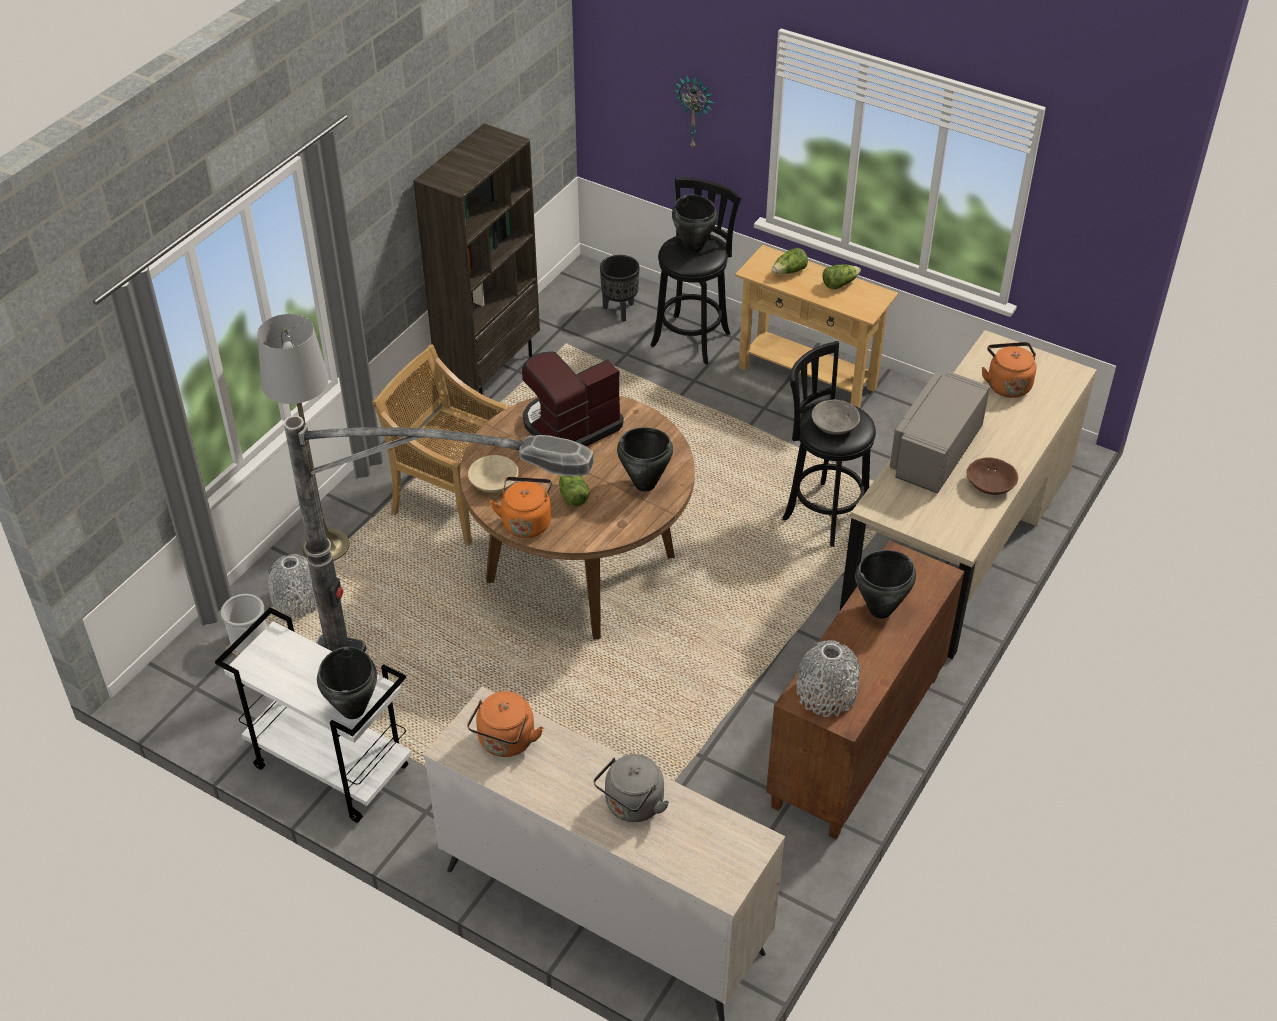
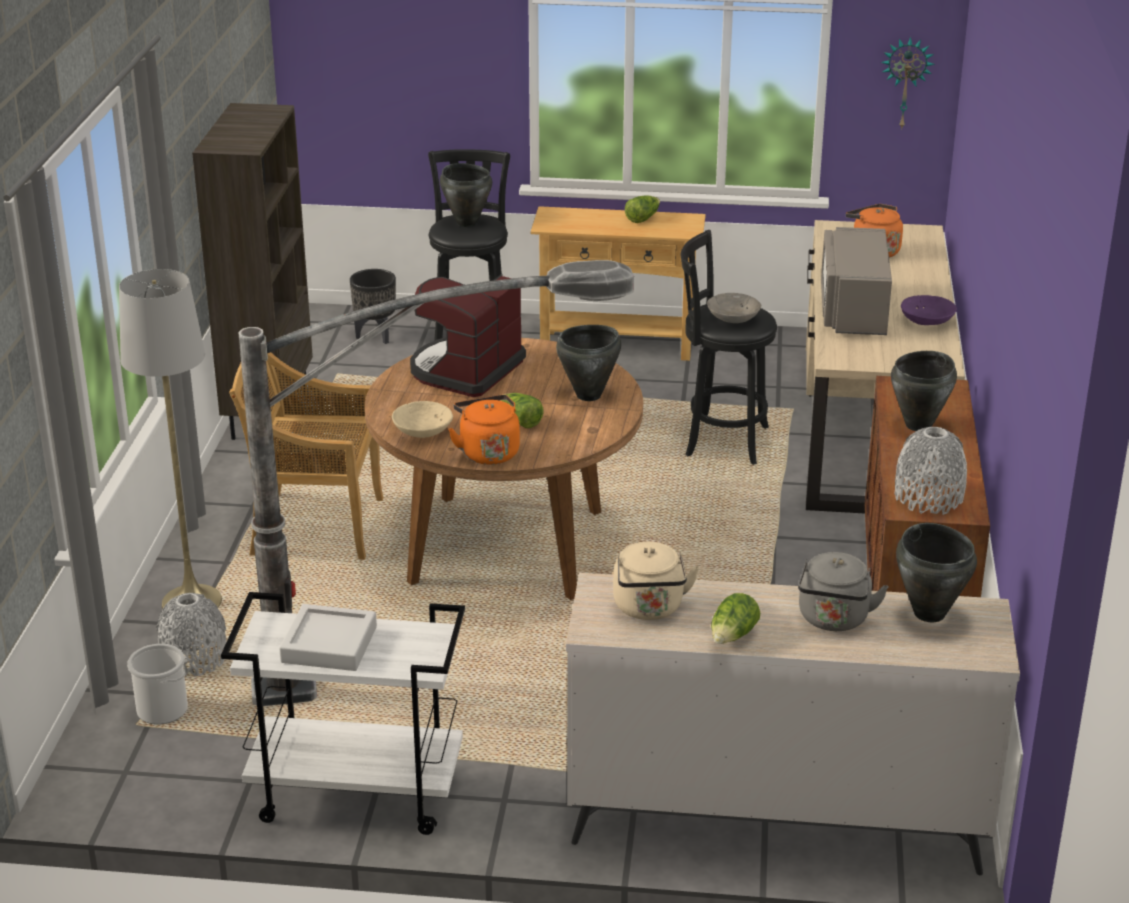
camera: 25 degrees left, 15 degrees down
(300, 673) = (329, 644): none -> grey tray
(353, 709) = (421, 657): black cooking pot -> black cooking pot (929, 613)
(505, 742) = (649, 609): orange kettle -> beige kettle
(695, 111) = (433, 77): wall clock -> wall clock (905, 82)
(789, 272) = (584, 219): lettuce -> lettuce (733, 636)
(991, 485) = (927, 321): brown bowl -> purple bowl

